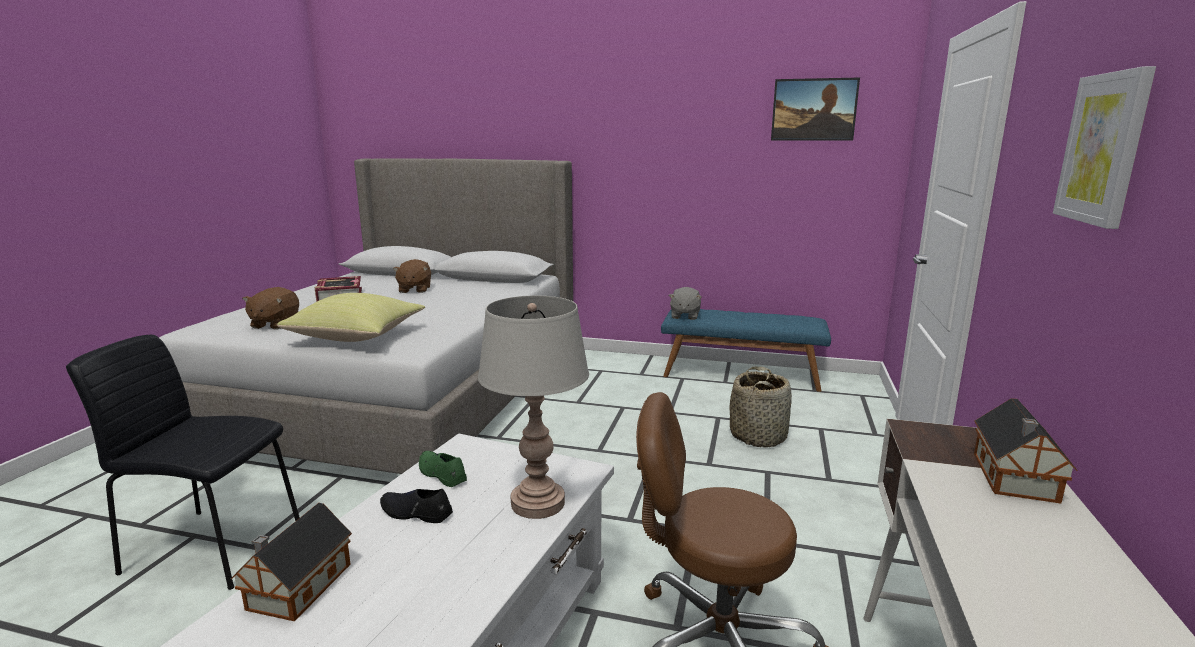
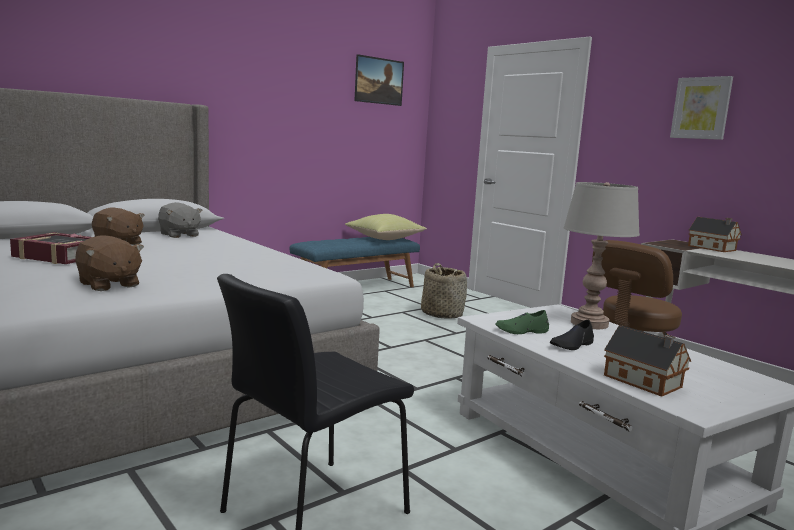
camera: 55 degrees left, 5 degrees down
(358, 337) = (245, 276): yellow pillow -> yellow pillow (385, 239)
(684, 316) = (321, 245): grey plush toy -> grey plush toy (179, 235)

